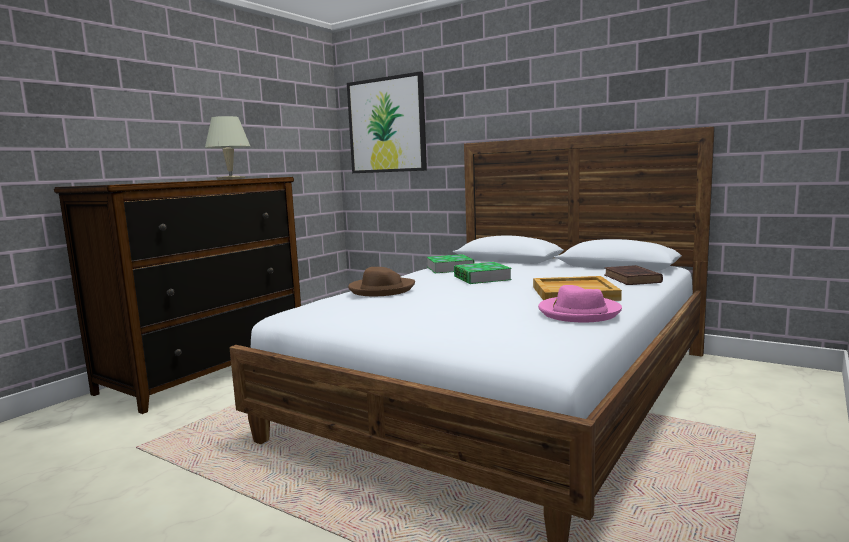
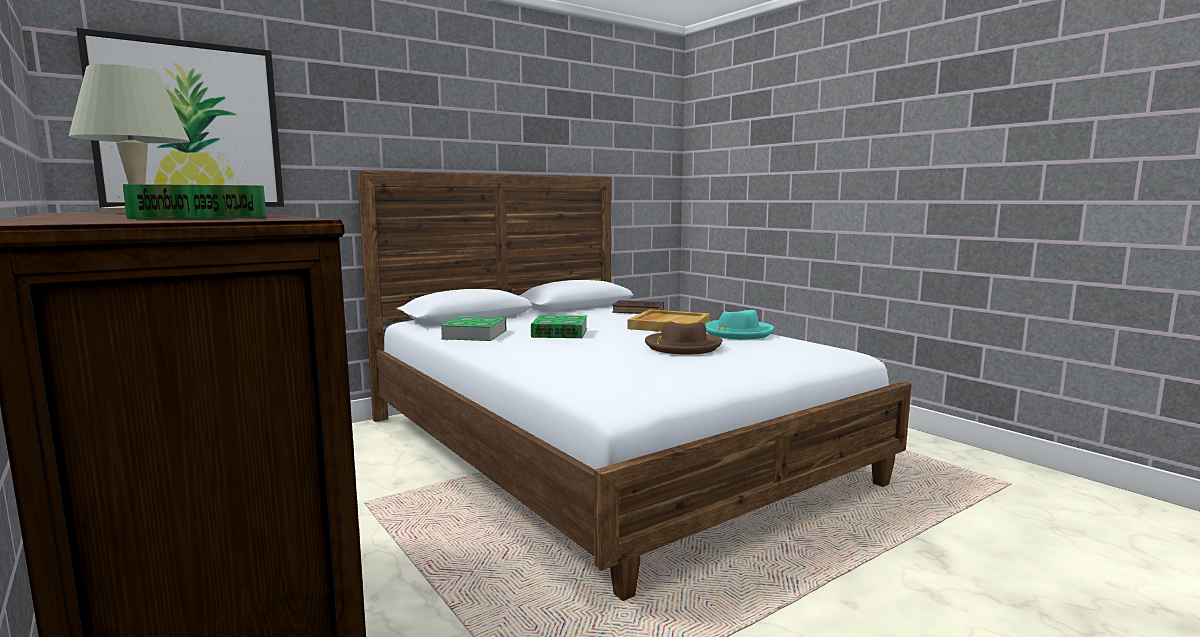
camera: 70 degrees left, 0 degrees up
(146, 182) = (202, 216): none -> book
(381, 289) = (566, 359): brown hat -> brown hat (682, 346)
(579, 312) = (737, 333): pink hat -> turquoise hat

